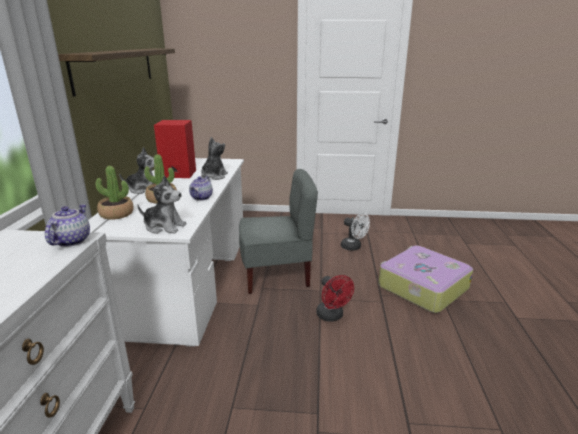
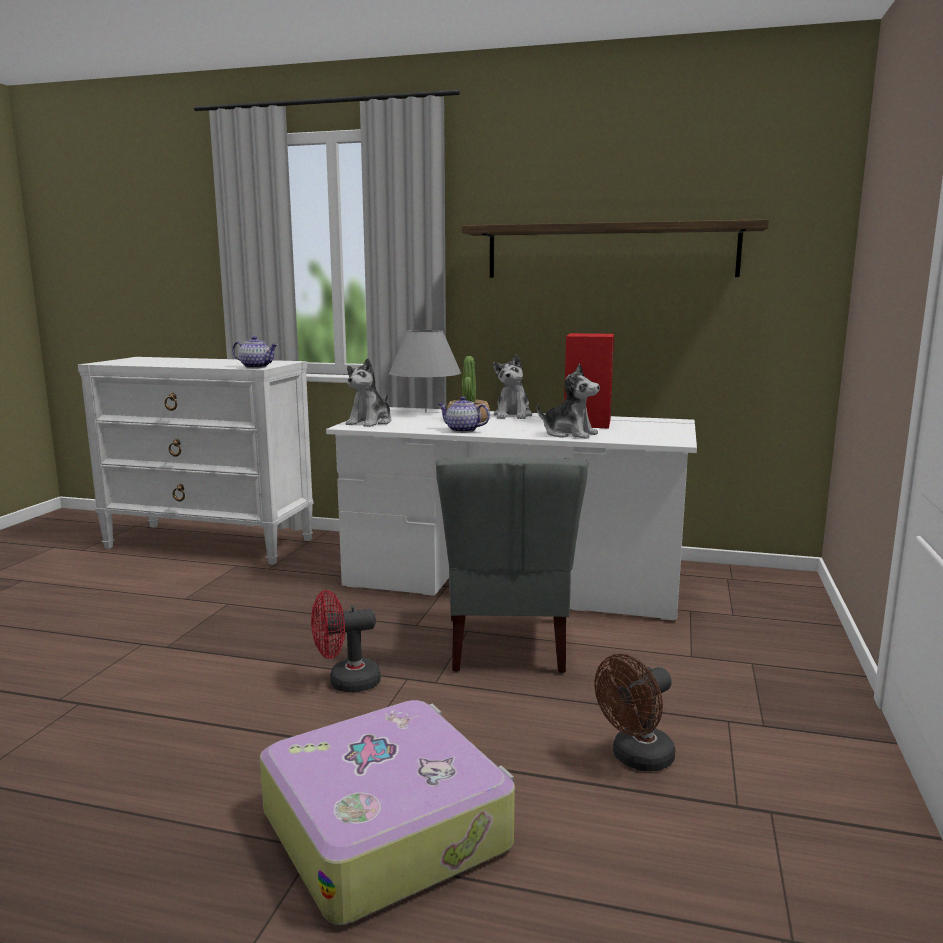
camera: 100 degrees right, 10 degrees down
(116, 214) = (425, 412): potted plant -> grey table lamp
(353, 247) = (636, 759): white fan -> brown fan

